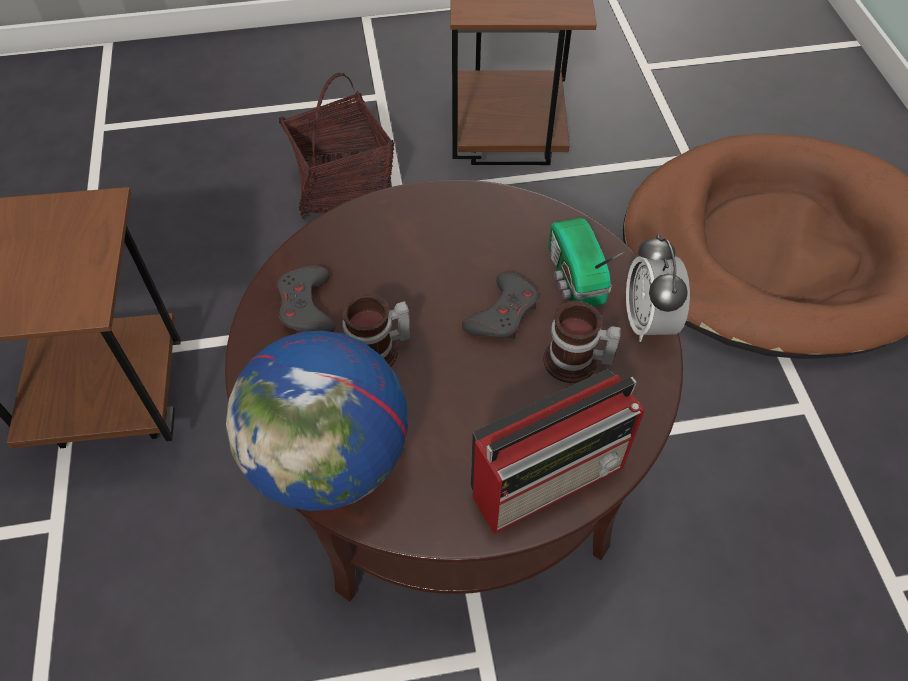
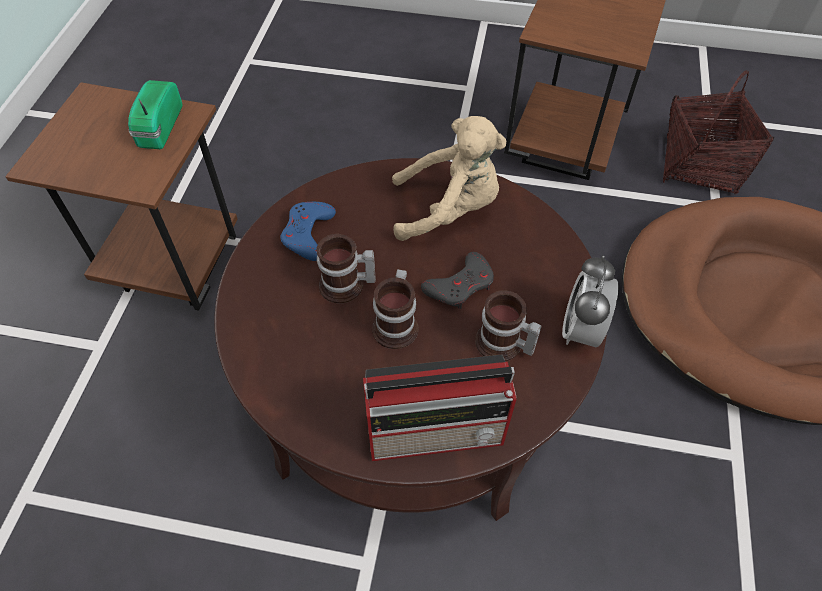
camera: 20 degrees right, 0 degrees up
(307, 307) = (308, 234): grey game controller -> blue game controller
(330, 461) = (272, 359): globe -> none
(344, 186) = (411, 153): basket -> basket (699, 165)
(454, 234) = (449, 209): none -> beige plush toy
(455, 377) = (398, 325): none -> mug
(574, 278) = (533, 275): radio -> radio (158, 128)

